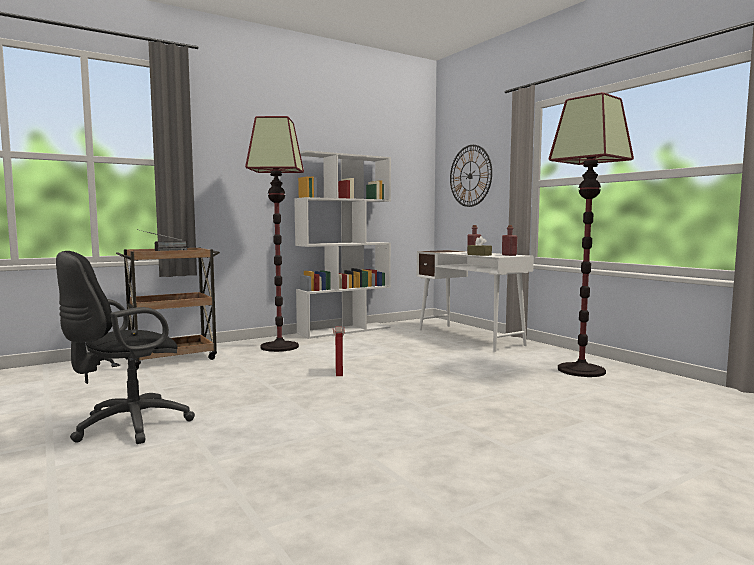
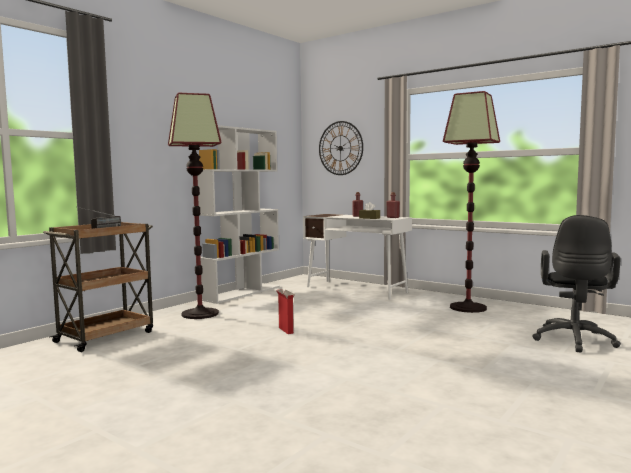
camera: 20 degrees left, 0 degrees up
(126, 426) = (155, 403): black office chair -> black office chair (574, 341)

